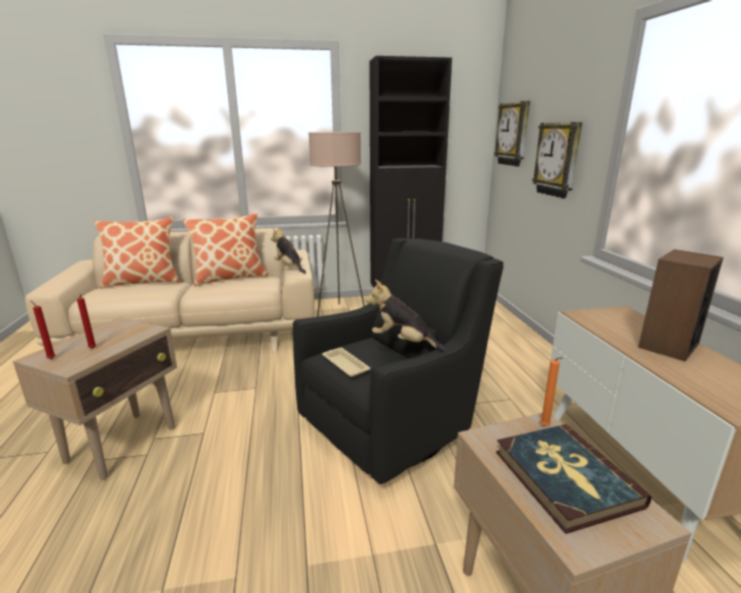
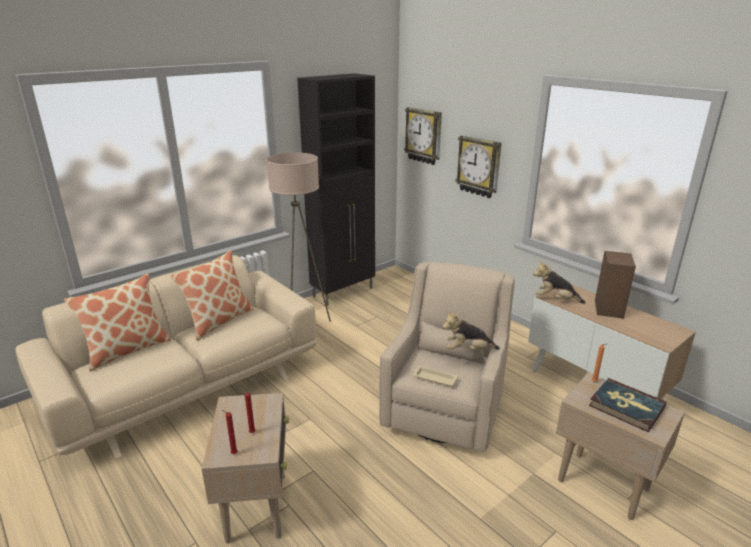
camera: 30 degrees left, 5 degrees up
(289, 267) = (278, 297): plush toy -> plush toy (555, 299)
(395, 427) = (445, 410): black armchair -> beige armchair

